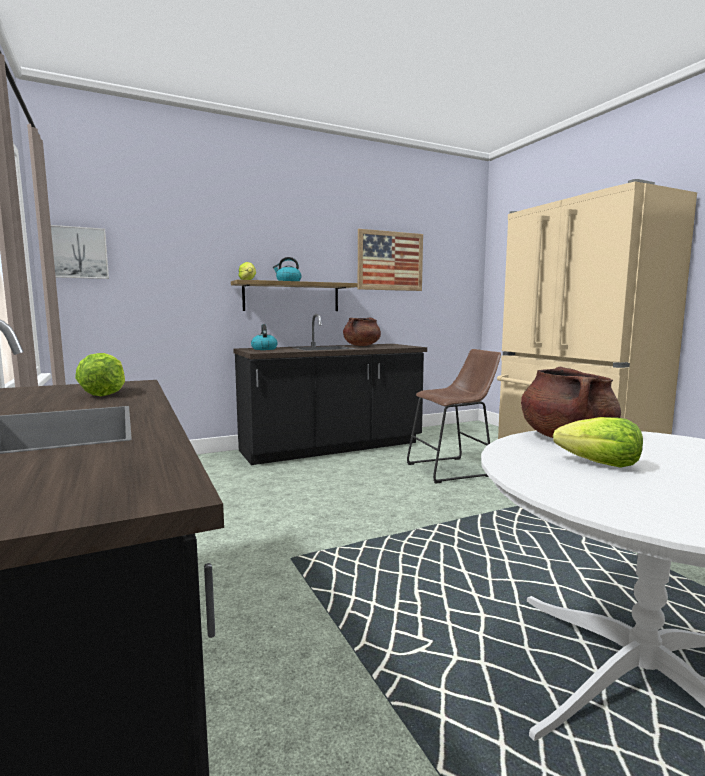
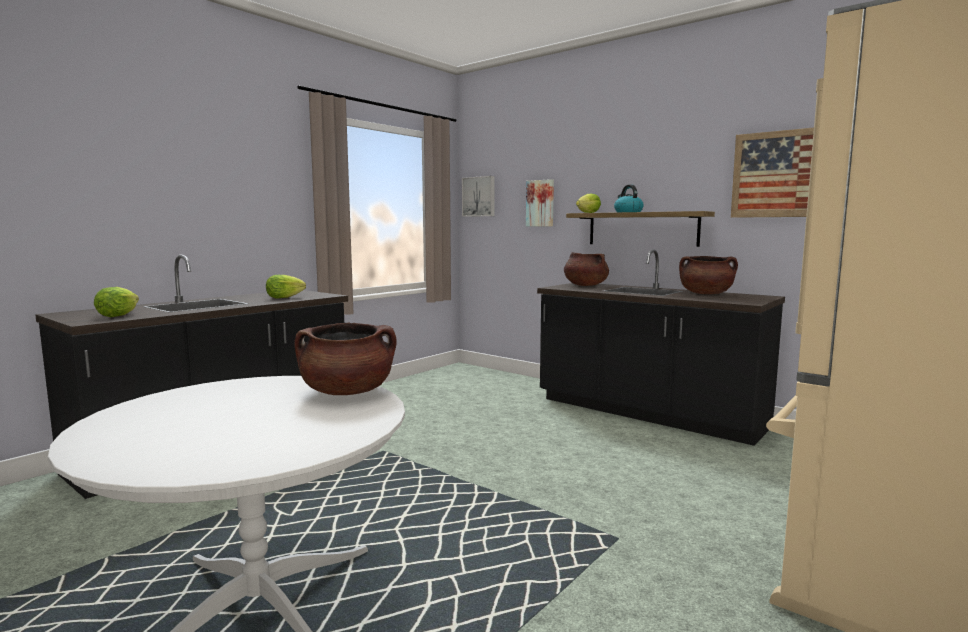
camera: 65 degrees right, 0 degrees up
(179, 267) = (540, 203): none -> picture
(264, 349) = (585, 285): kettle -> brown cooking pot
(453, 469) = (680, 480): brown stool -> none
(600, 464) = (256, 400): lettuce -> lettuce (118, 315)

